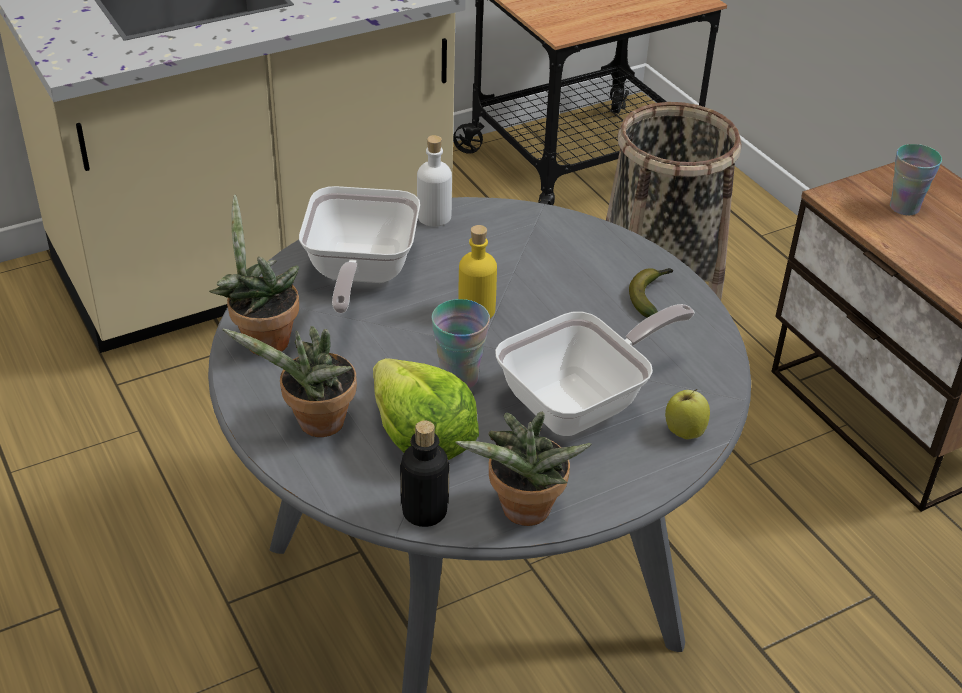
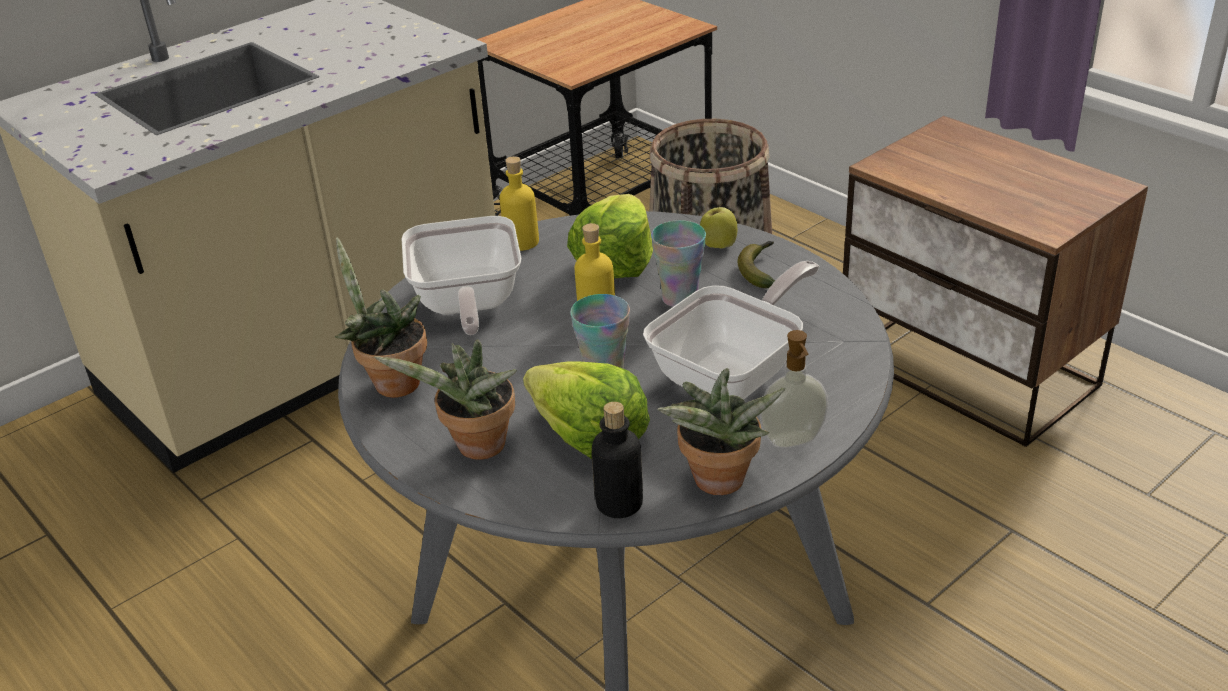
camera: 10 degrees left, 5 degrees down
(434, 217) = (521, 242): white bottle -> yellow bottle
(513, 258) = (614, 262): none -> lettuce
(611, 485) = (793, 441): none -> soap dispenser
(684, 431) = (842, 379): apple -> apple (718, 245)
(904, 207) = (946, 162): cup -> cup (679, 298)

